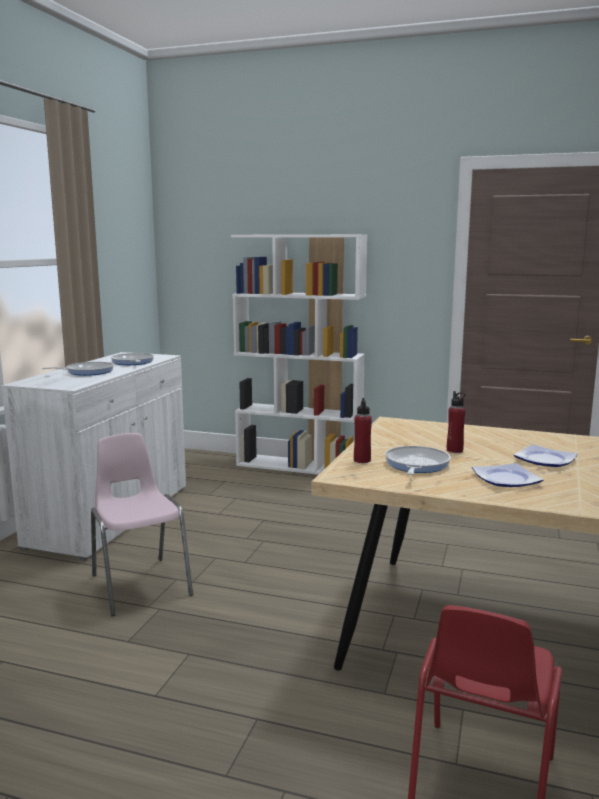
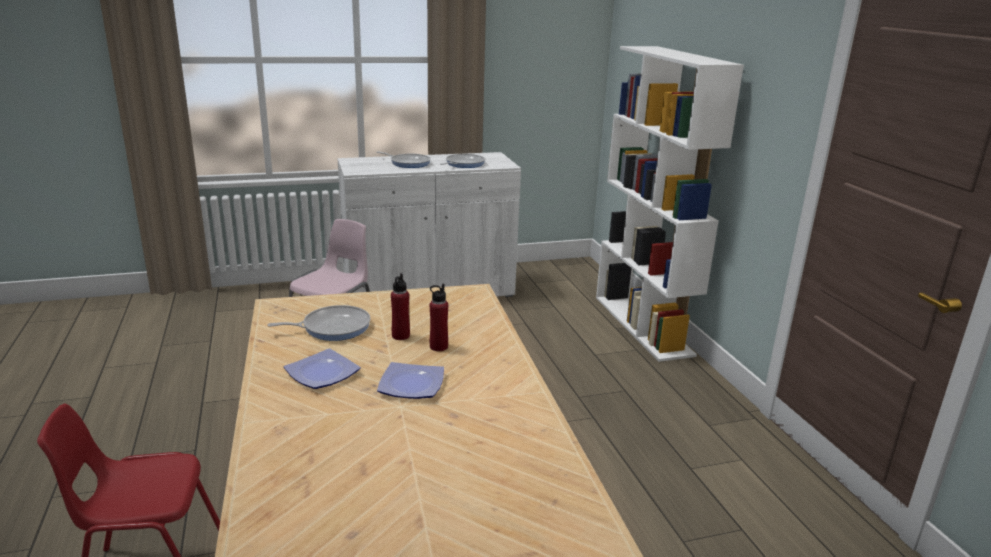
camera: 55 degrees right, 10 degrees up
(362, 460) = (327, 304): red bottle -> red bottle (438, 347)

